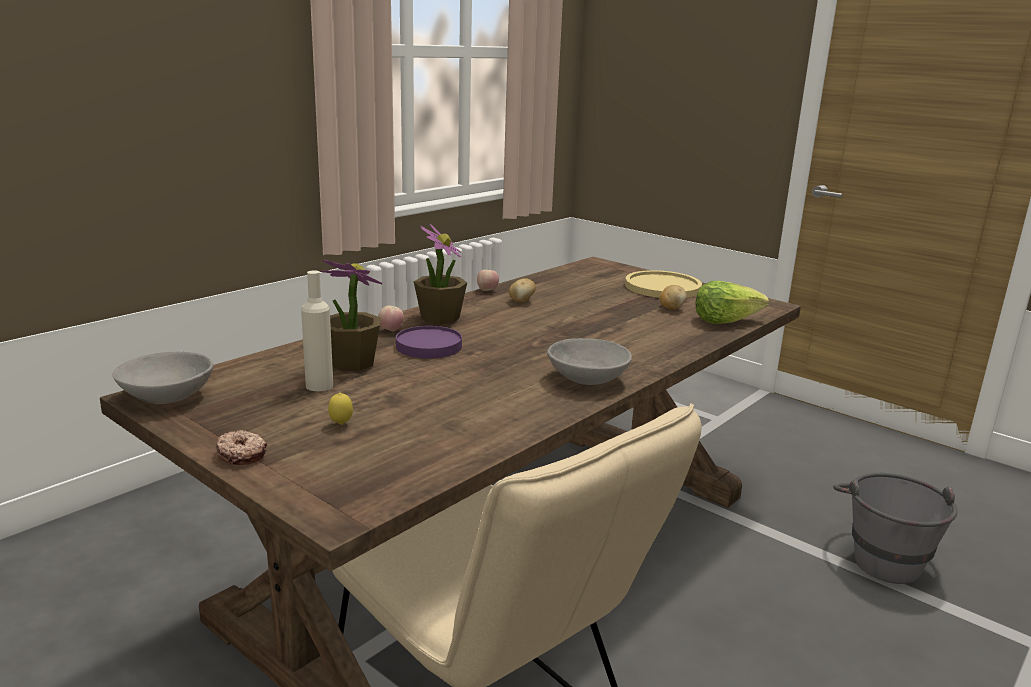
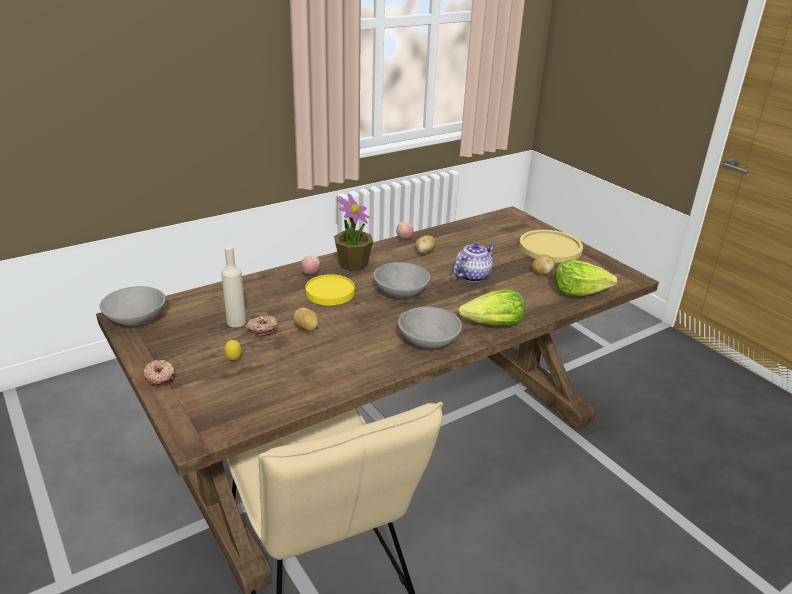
camera: 15 degrees right, 10 degrees up
(352, 363) = (268, 303): potted plant -> none
(361, 389) = (262, 329): none -> donut
(422, 383) = (307, 329): none -> potato
(428, 346) = (329, 292): purple plate -> yellow plate
(519, 338) = (401, 292): none -> grey bowl
(594, 316) = (472, 275): none -> teapot
(652, 357) = (493, 325): none -> lettuce
(881, 556) = (686, 496): grey bucket -> none

